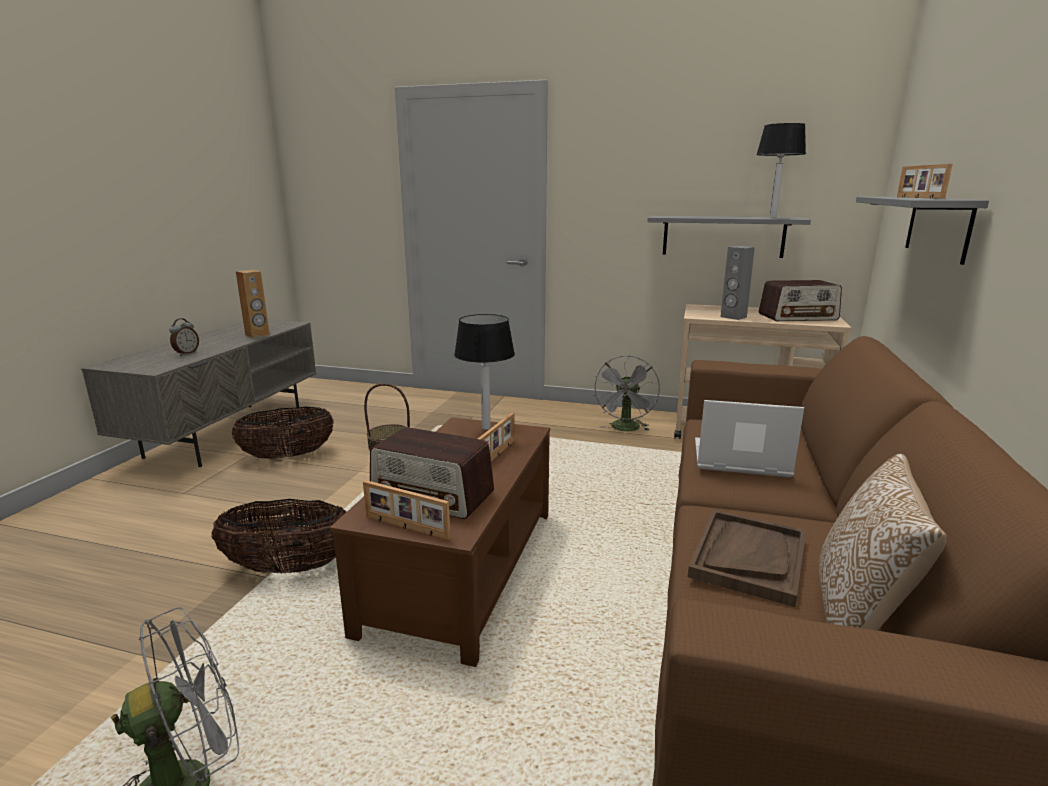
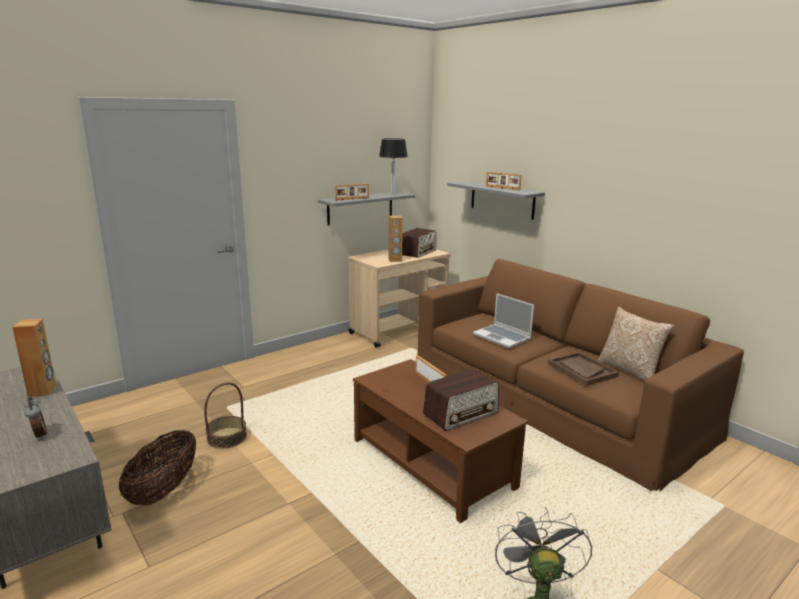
camera: 55 degrees left, 0 degrees up
(289, 567) = (357, 529): basket -> none
(406, 527) = (490, 430): picture frame -> picture frame (352, 199)
(485, 427) = (386, 374): table lamp -> none
(625, 429) = (343, 353): grey fan -> none
(733, 317) = (395, 260): grey speaker -> brown speaker
(739, 460) = (502, 337): laptop -> laptop turned 90 degrees counterclockwise

